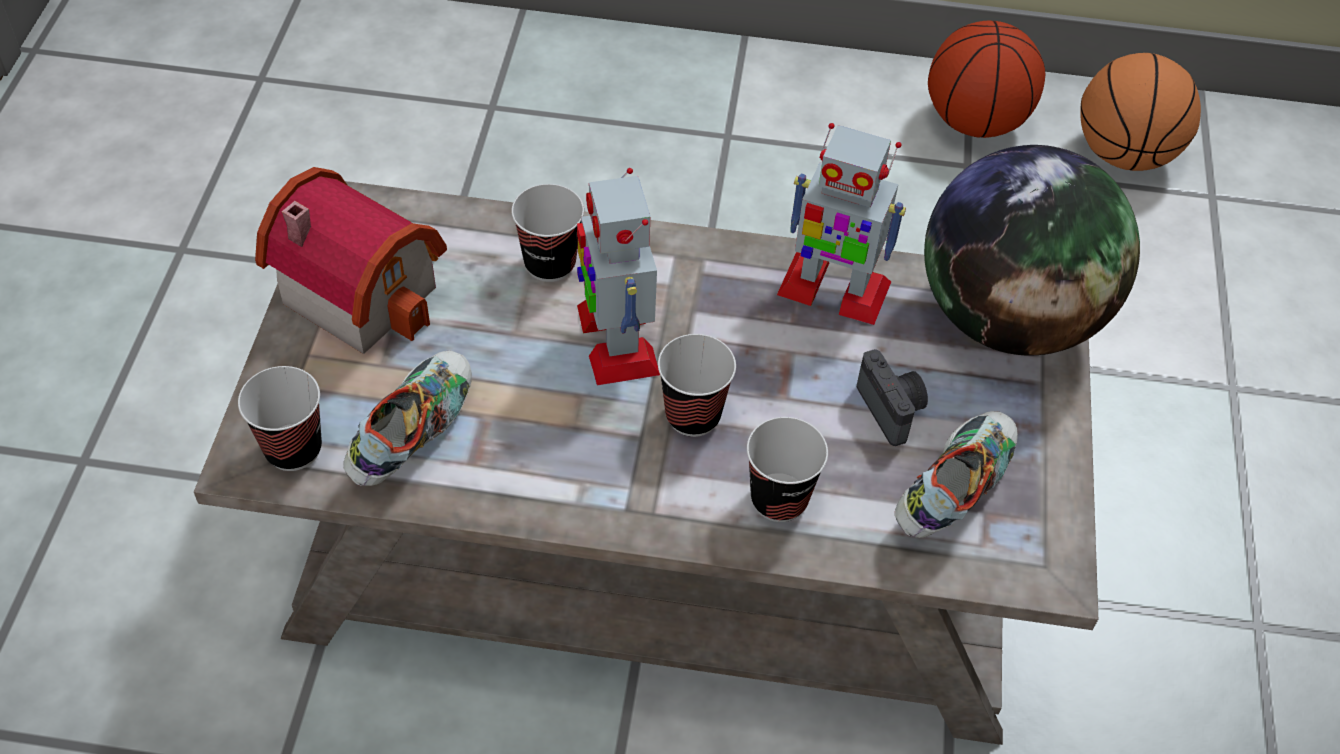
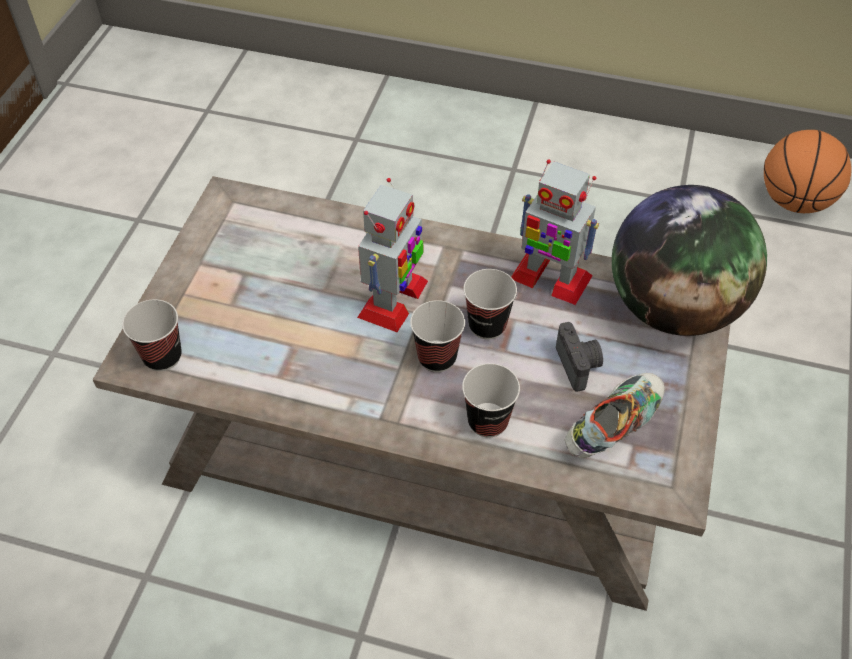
camera: 10 degrees right, 0 degrees up
(363, 288) = (228, 252): toy house -> none
(413, 434) = (244, 353): shoe -> none
(550, 264) = (356, 245): cup -> cup (487, 325)
(616, 339) = (393, 300): toy robot -> toy robot turned 150 degrees counterclockwise
(974, 122) = (689, 171): basketball -> none

